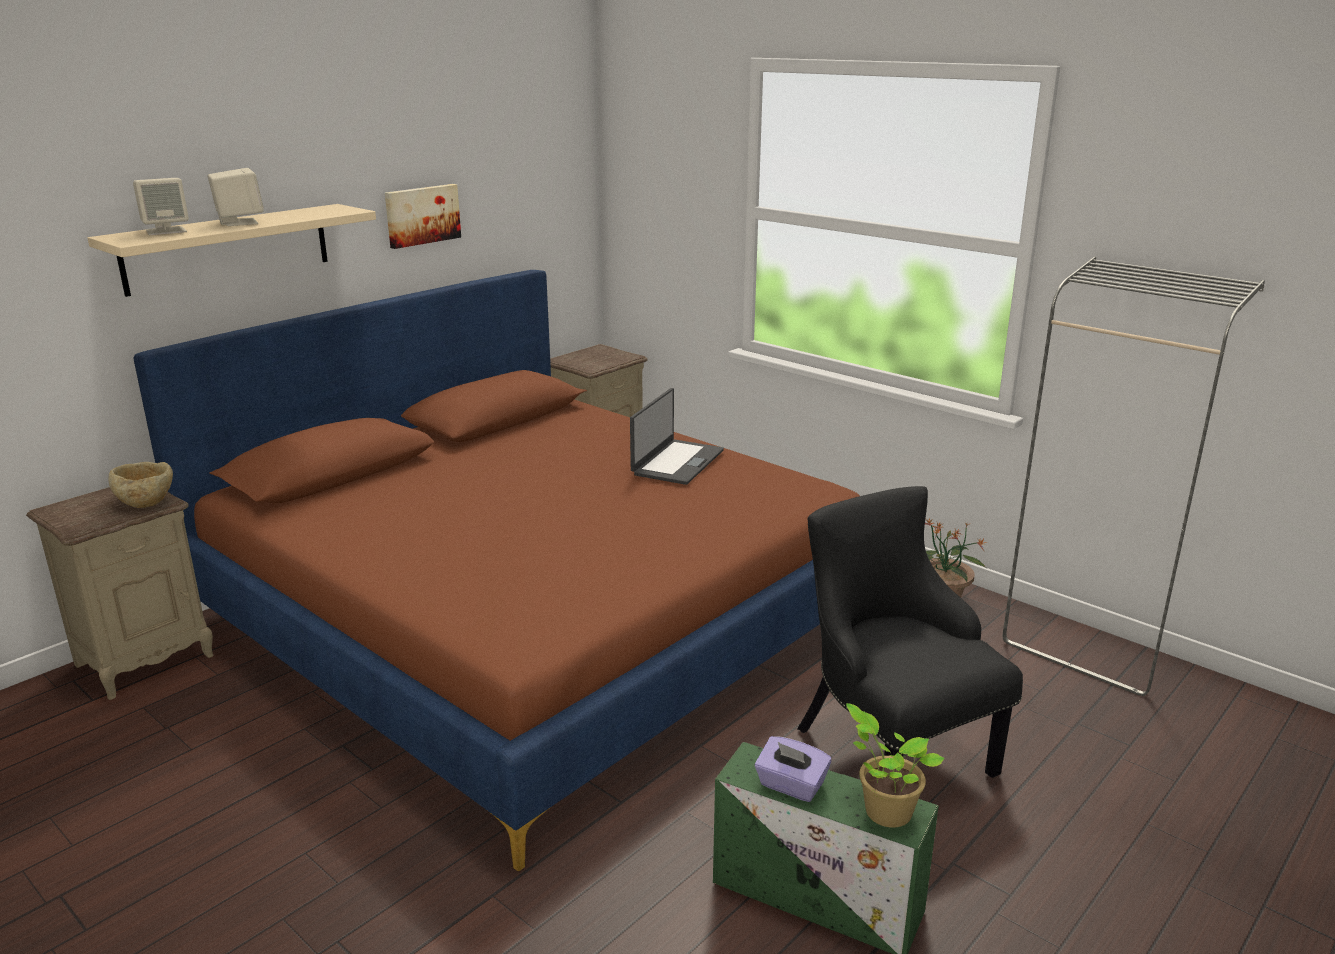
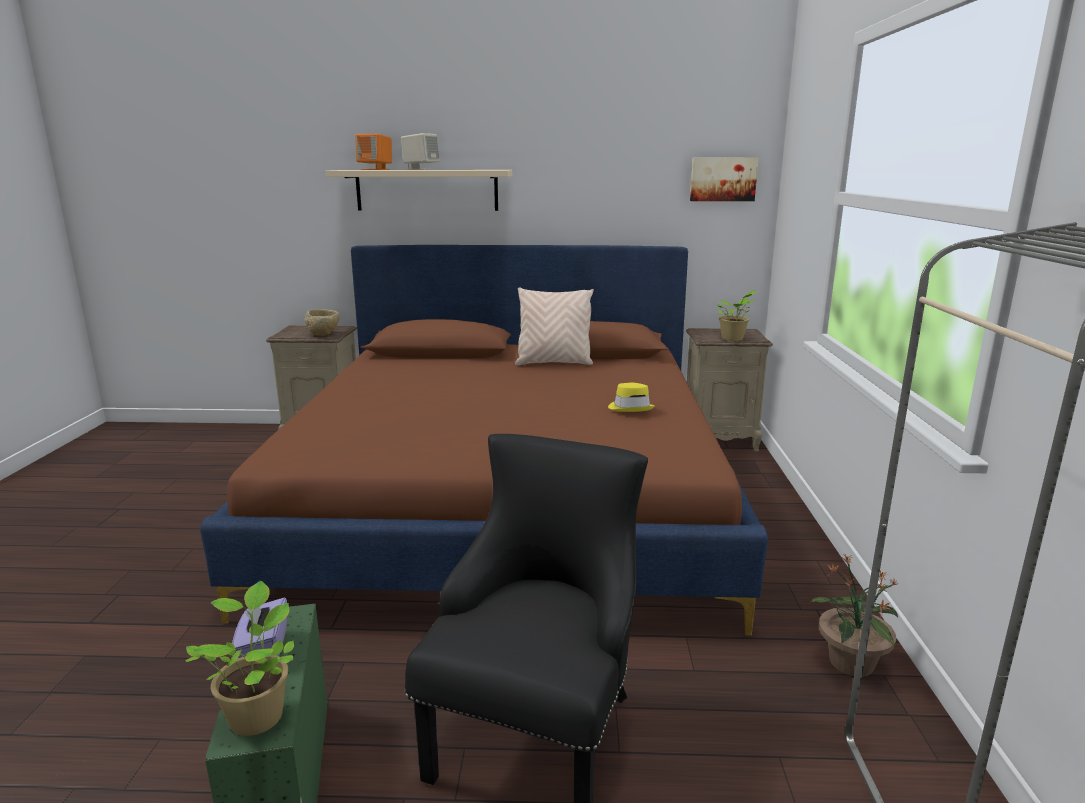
camera: 50 degrees right, 5 degrees down
(166, 231) = (375, 169): beige speaker -> orange speaker
(422, 215) = (583, 187): picture -> picture (723, 179)
(493, 442) = (554, 363): none -> beige pillow
(612, 362) = (733, 339): none -> potted plant
(676, 462) = (630, 408): laptop -> yellow hat

